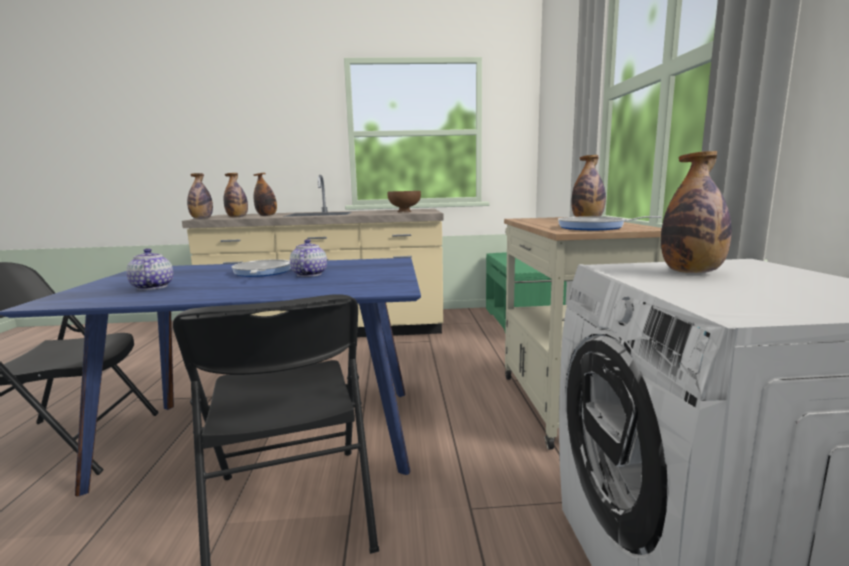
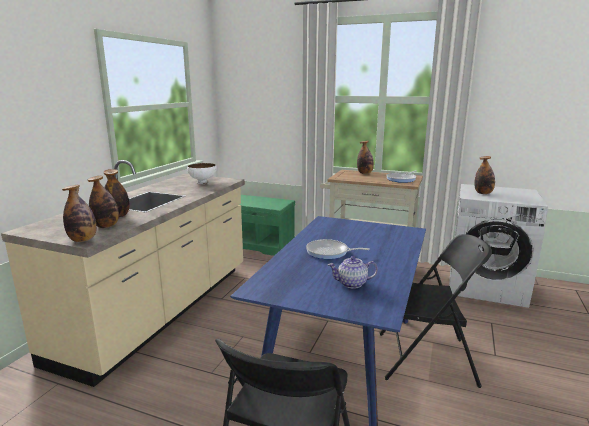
camera: 65 degrees left, 5 degrees up
(309, 274) = (351, 242): teapot -> none
(404, 212) = (203, 182): brown bowl -> white bowl

